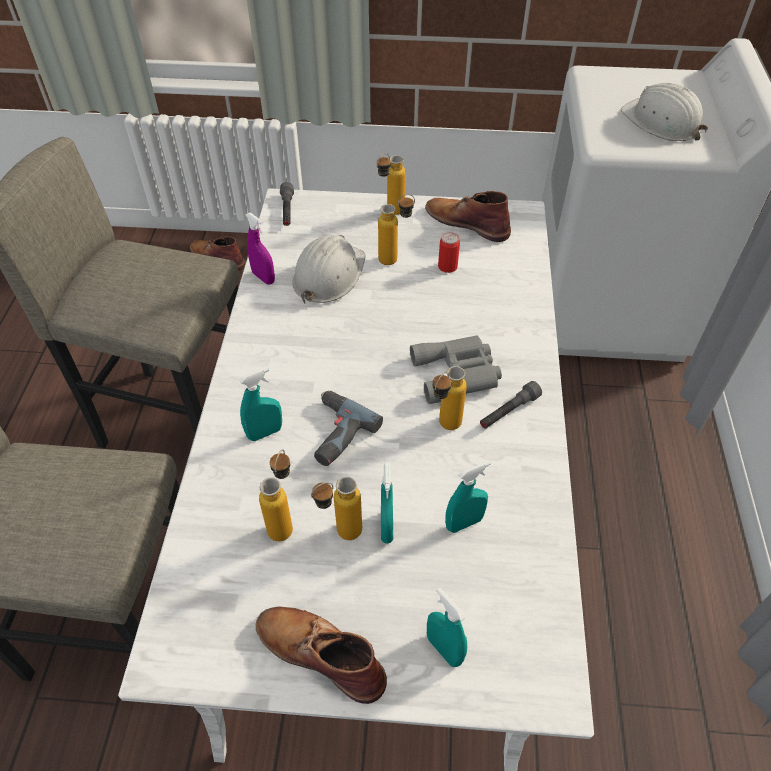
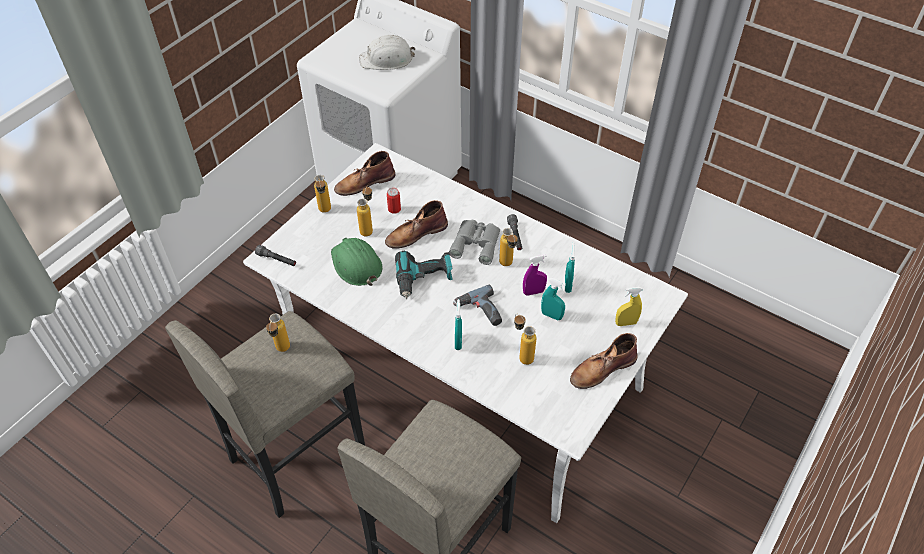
camera: 60 degrees left, 0 degrees up
(217, 257) = (145, 368): brown boot -> brown boot (415, 234)
(263, 277) = (332, 296): purple spray bottle -> purple spray bottle (533, 292)
(328, 275) = (356, 264): white hard hat -> green hard hat
(339, 534) = (544, 335): bottle -> bottle (282, 351)
(351, 348) = (424, 279): none -> power drill
(444, 649) = (626, 323): turquoise spray bottle -> yellow spray bottle

